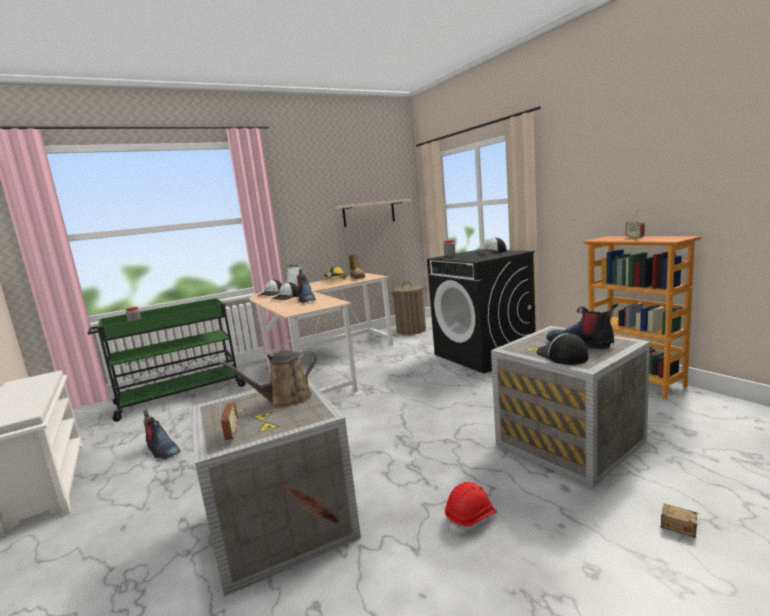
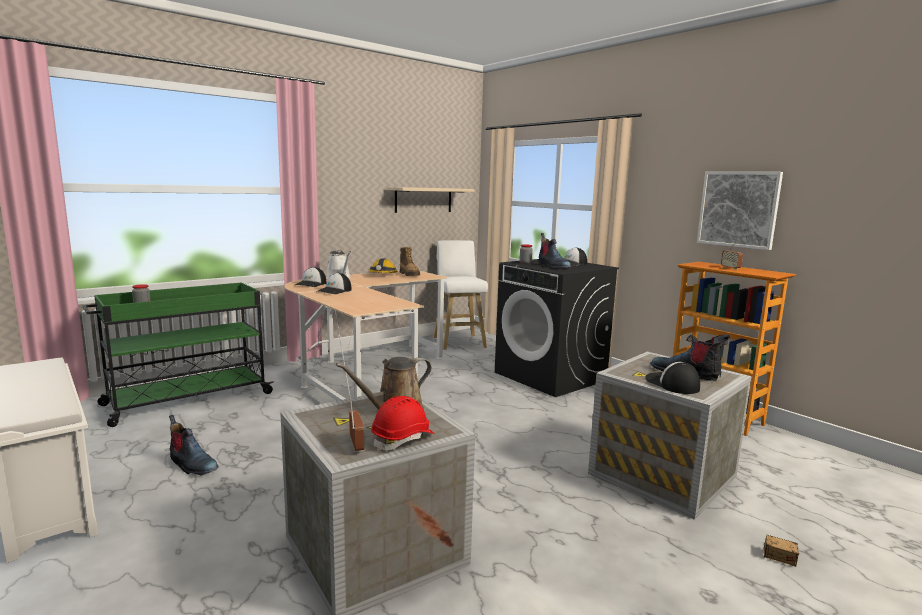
camera: 10 degrees left, 0 degrees up
(306, 300) = (363, 296): boot -> boot (552, 266)
(411, 330) = (458, 341): laundry basket -> white stool
(471, 518) = (581, 546): red hard hat -> red hard hat (403, 439)
(639, 181) = (738, 209): none -> picture

